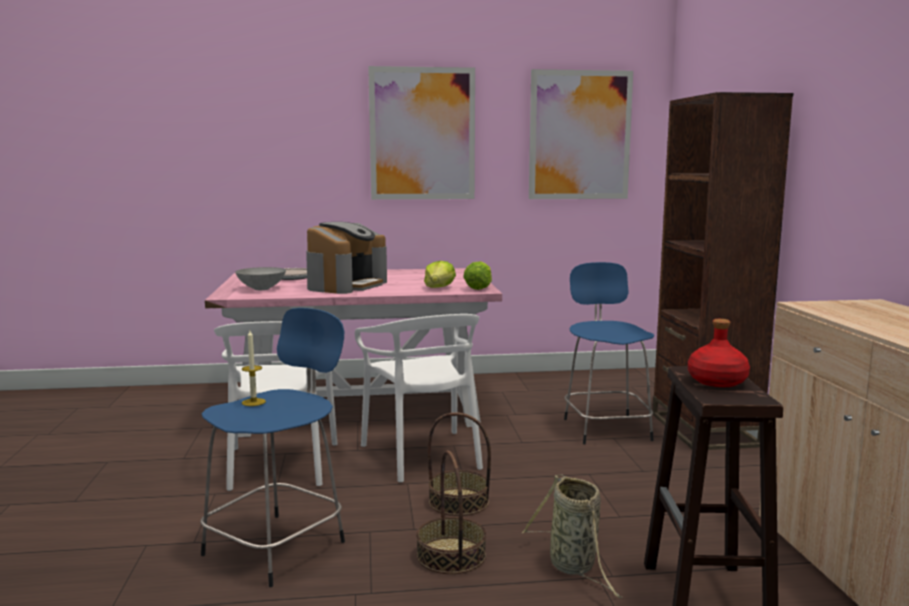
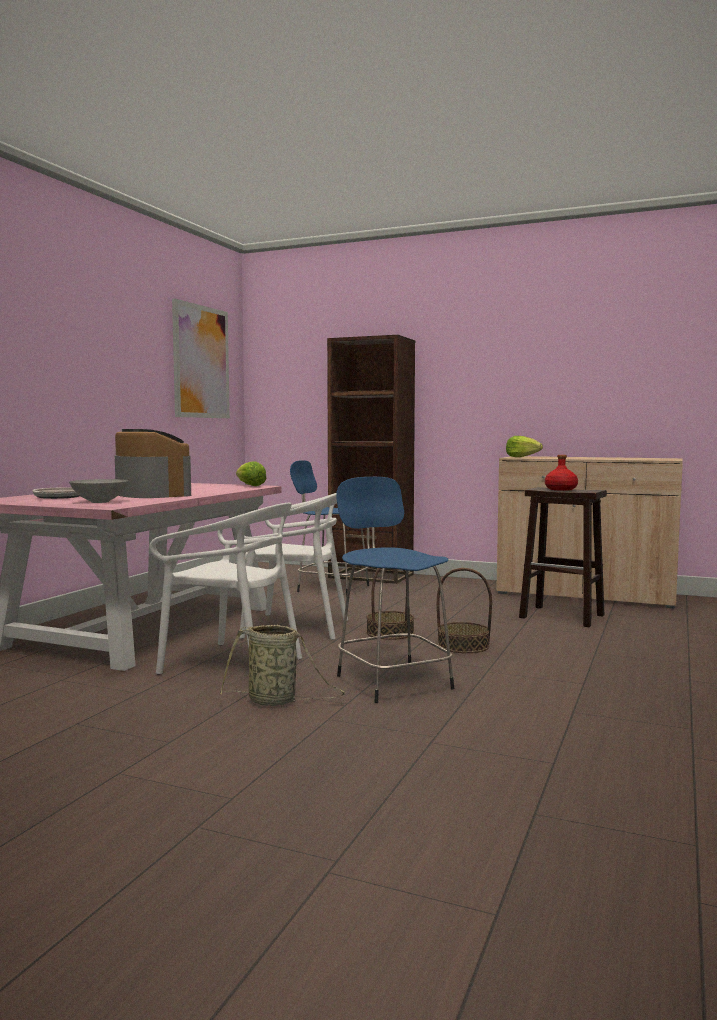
camera: 60 degrees left, 5 degrees down
(253, 402) = (371, 557): candle -> none
(422, 134) = (103, 347): picture -> none
(439, 288) = (226, 488): lettuce -> lettuce (522, 457)
(574, 567) = (507, 628): basket -> basket (276, 701)

